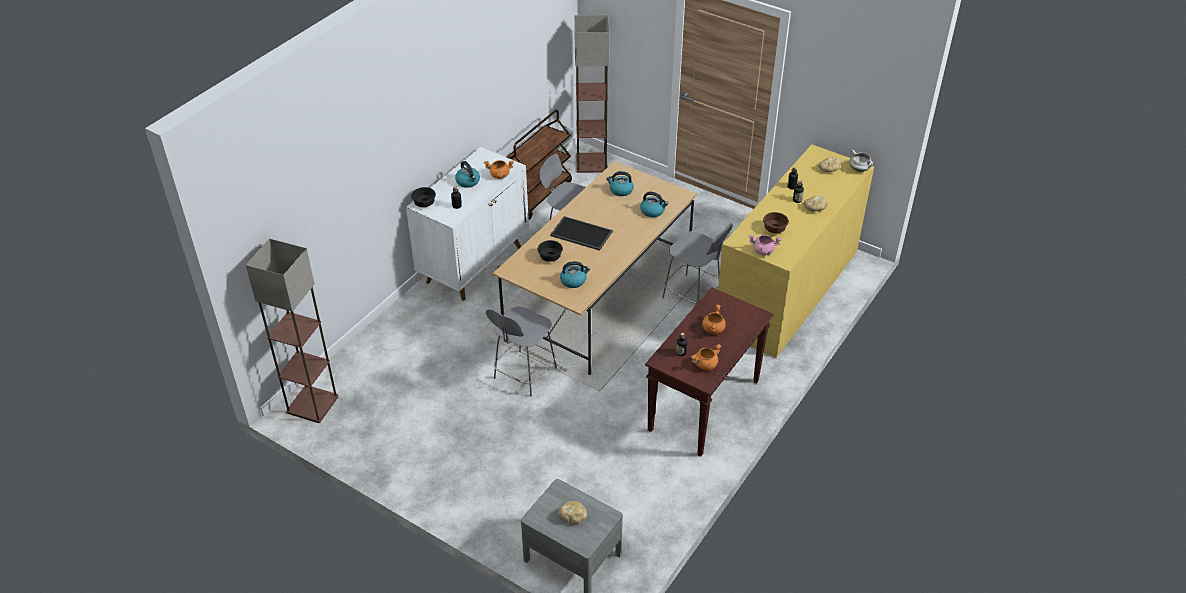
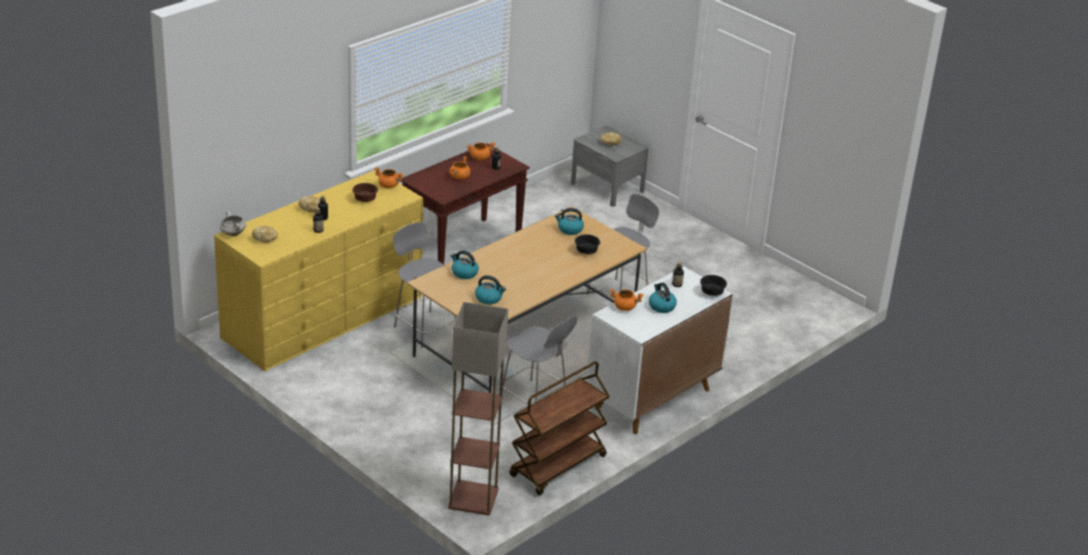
camera: 170 degrees left, 10 degrees down
(312, 404) = (819, 307): floor lamp -> none
(580, 234) = (549, 265): tray -> none
(763, 251) = (389, 185): pink cooking pot -> orange cooking pot

